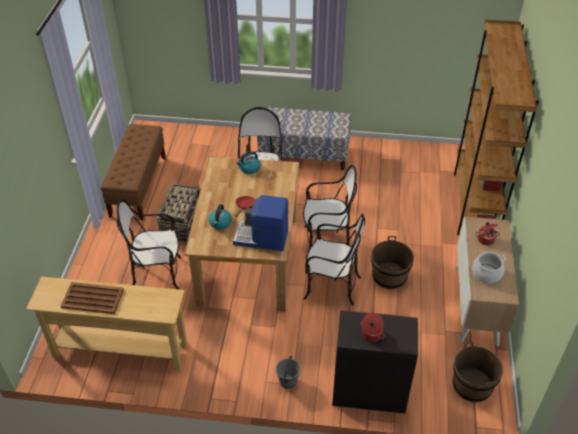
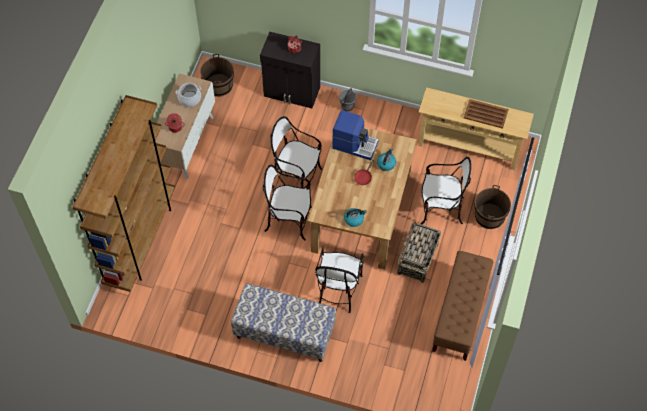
camera: 170 degrees left, 15 degrees up
(389, 276) = (246, 178): brown bucket -> brown bucket (489, 216)

